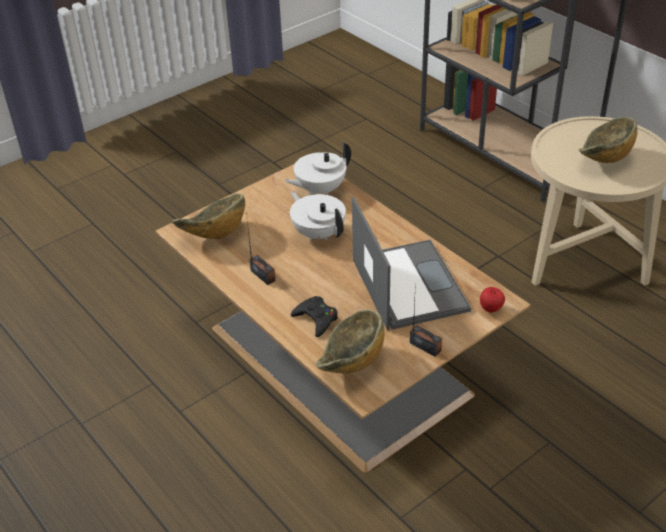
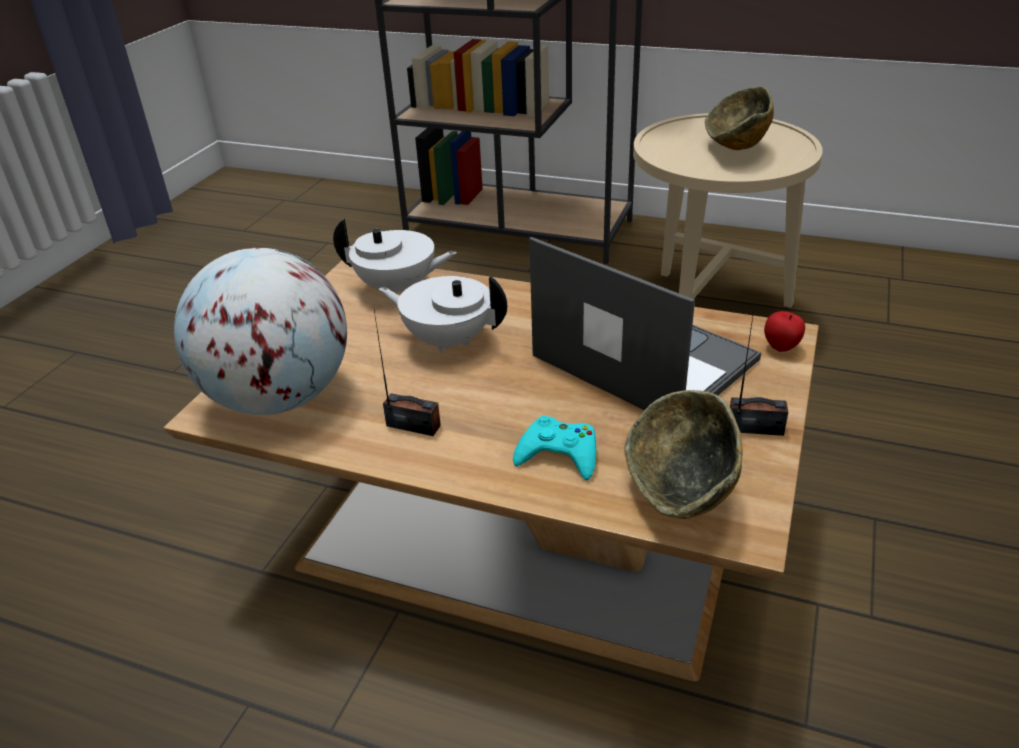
camera: 30 degrees left, 5 degrees down
(214, 235) = (278, 398): bowl -> globe
(316, 319) = (559, 454): black game controller -> turquoise game controller
(319, 189) = (398, 288): white teapot -> white teapot turned 105 degrees counterclockwise

